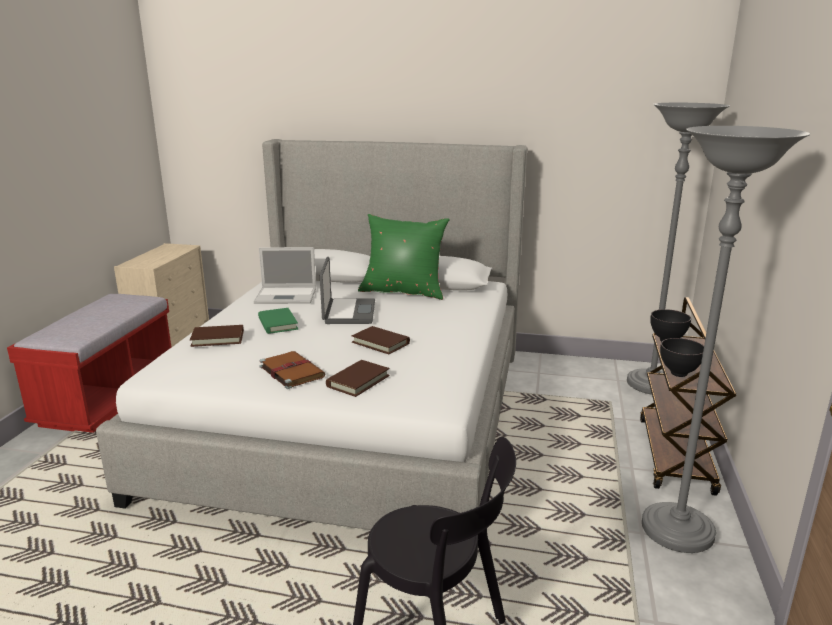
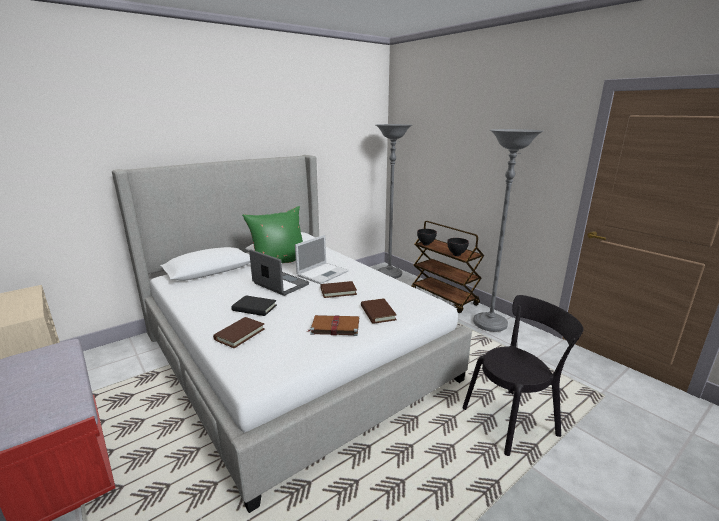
camera: 50 degrees left, 0 degrees up
(277, 323) = (254, 308): green book -> black book
(287, 296) = (212, 291): laptop -> laptop (323, 273)

